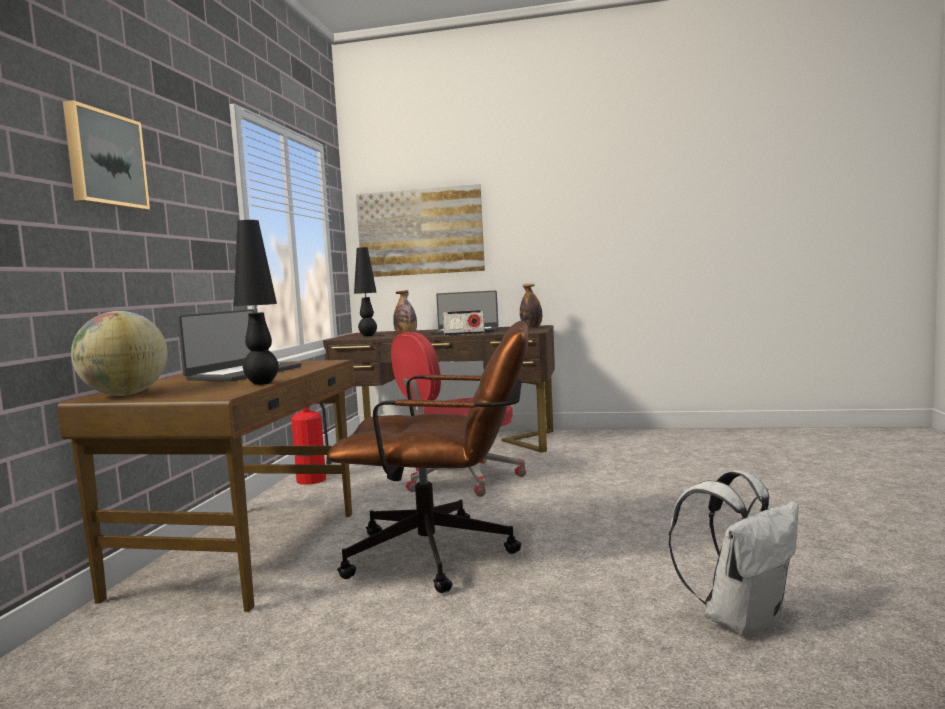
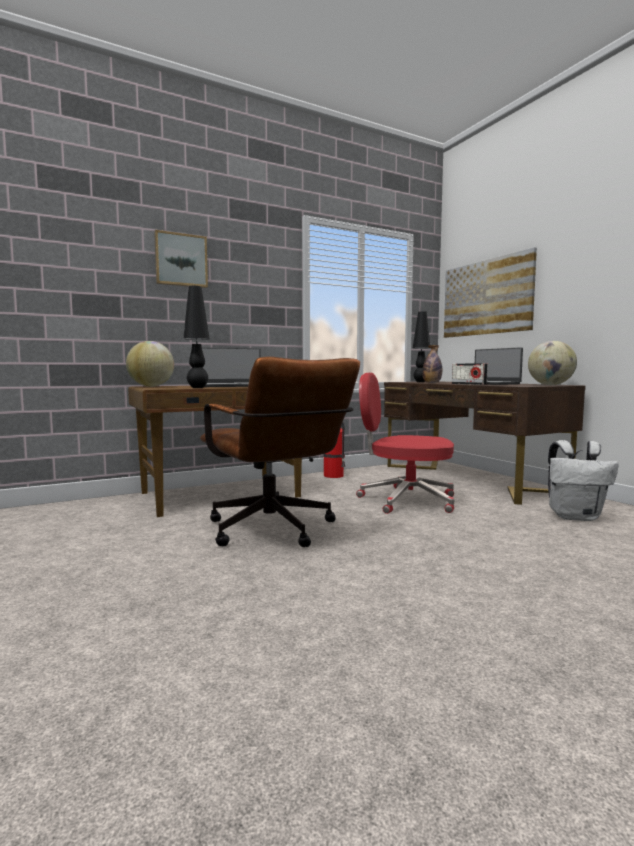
camera: 50 degrees right, 0 degrees up
(531, 327) = (551, 385): bottle -> globe
(741, 619) = (292, 658): white backpack -> white backpack (575, 516)

